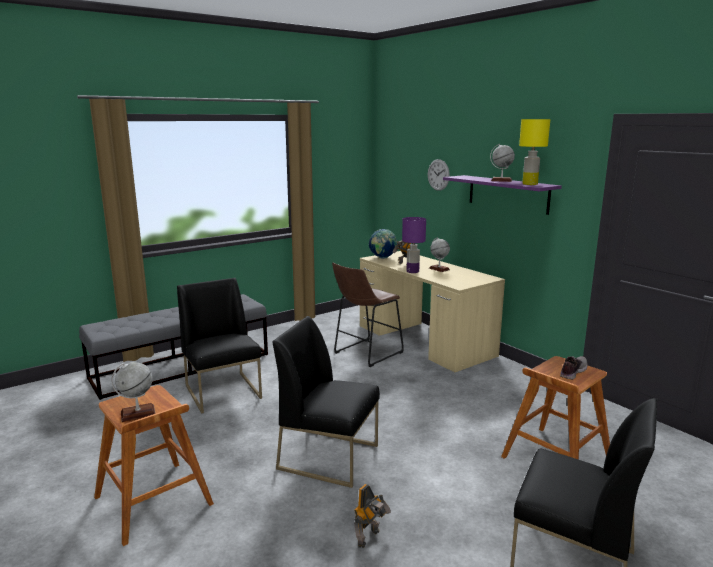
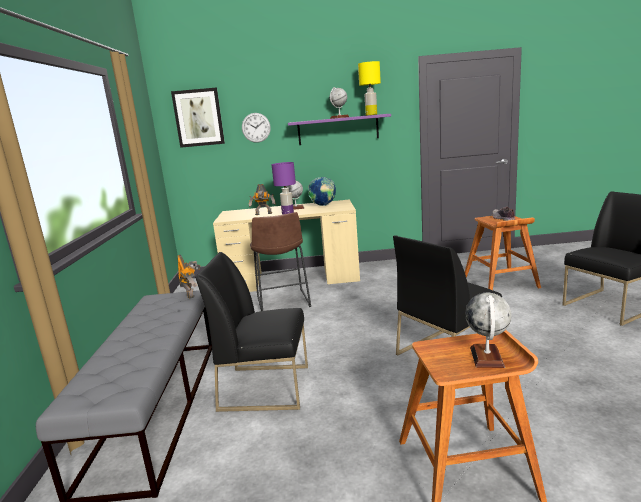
camera: 55 degrees left, 0 degrees up
(370, 538) = (569, 360): toy robot -> toy robot (191, 294)
(382, 258) = (231, 217): globe -> globe (323, 205)
(400, 156) = (198, 118): none -> picture

